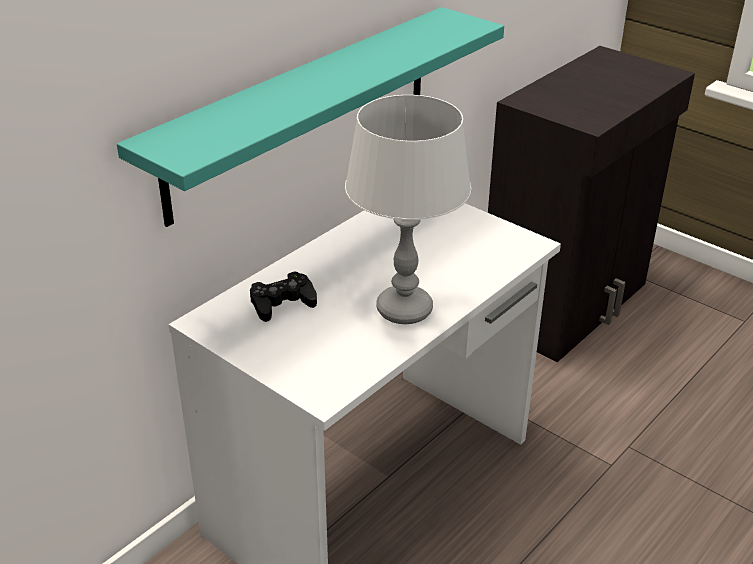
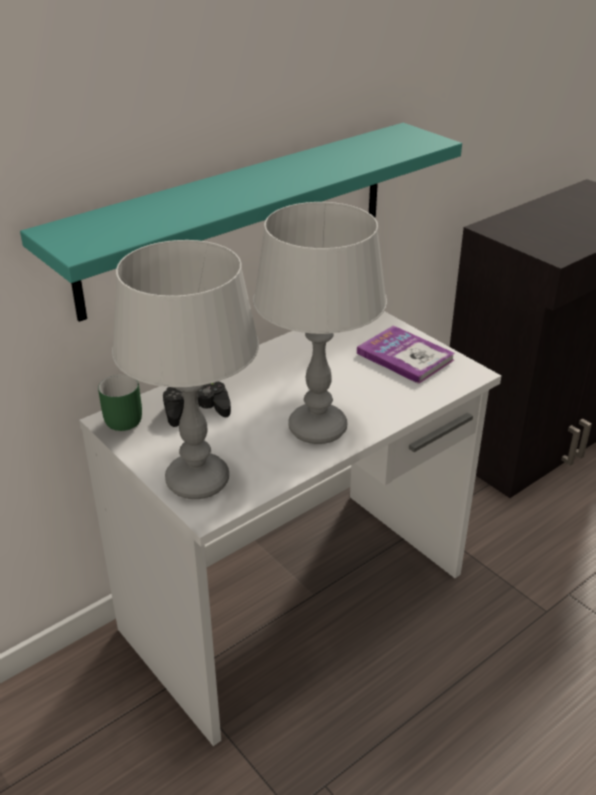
camera: 10 degrees right, 0 degrees up
(210, 317) = (121, 417): none -> green mug
(305, 370) = (197, 481): none -> grey table lamp
(467, 233) = (405, 356): none -> book

